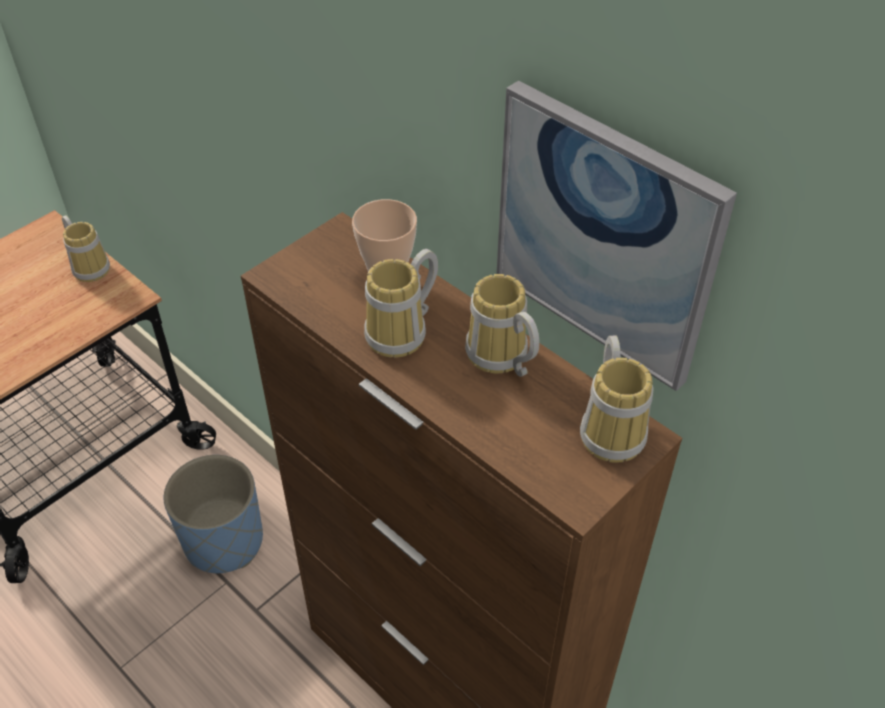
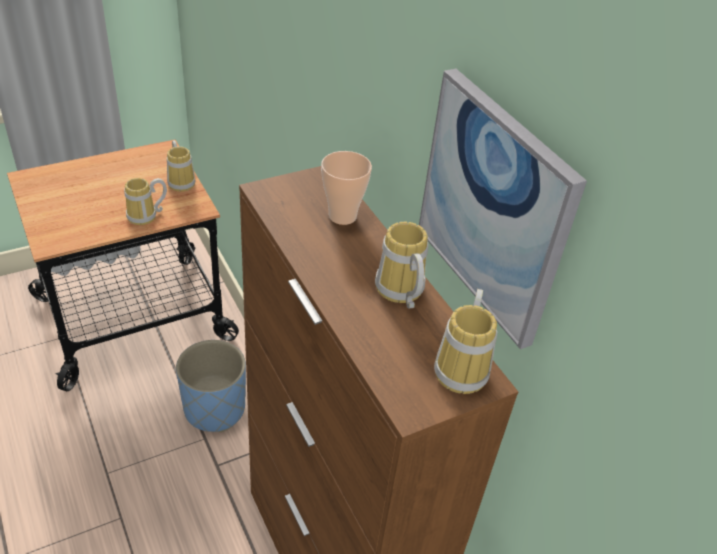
camera: 15 degrees right, 5 degrees down
(404, 334) = (336, 255): mug -> mug (146, 217)

